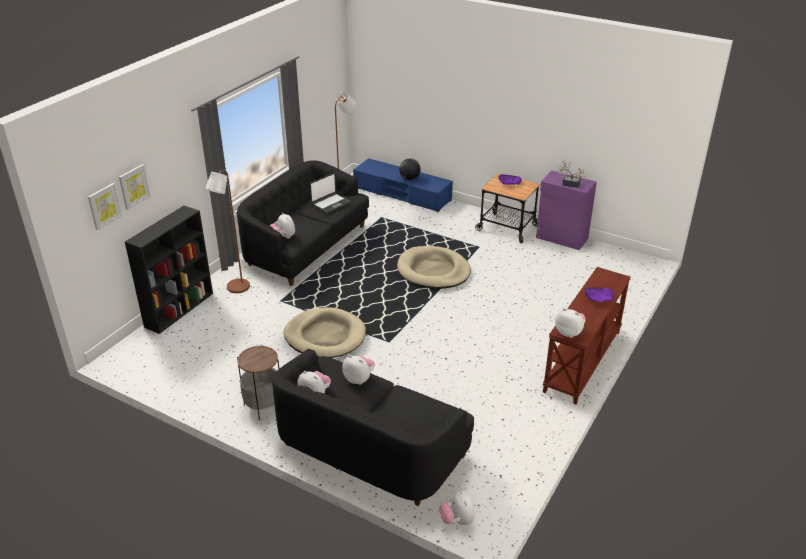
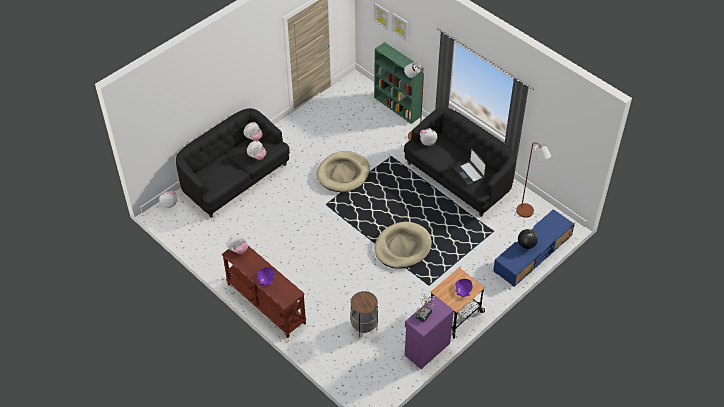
camera: 105 degrees right, 15 degrees up
(180, 309) = (397, 107): black bookcase -> green bookcase
(263, 405) = (288, 138): side table -> side table (364, 326)

